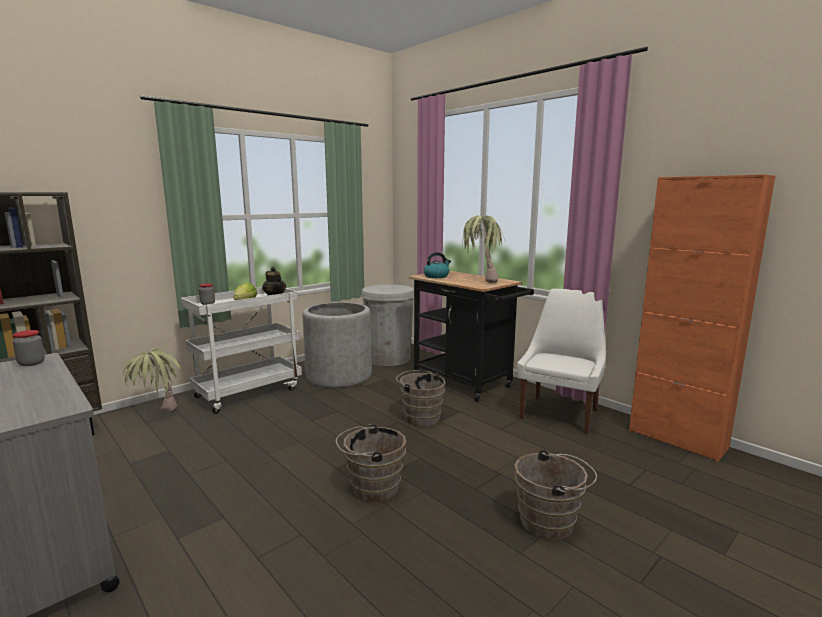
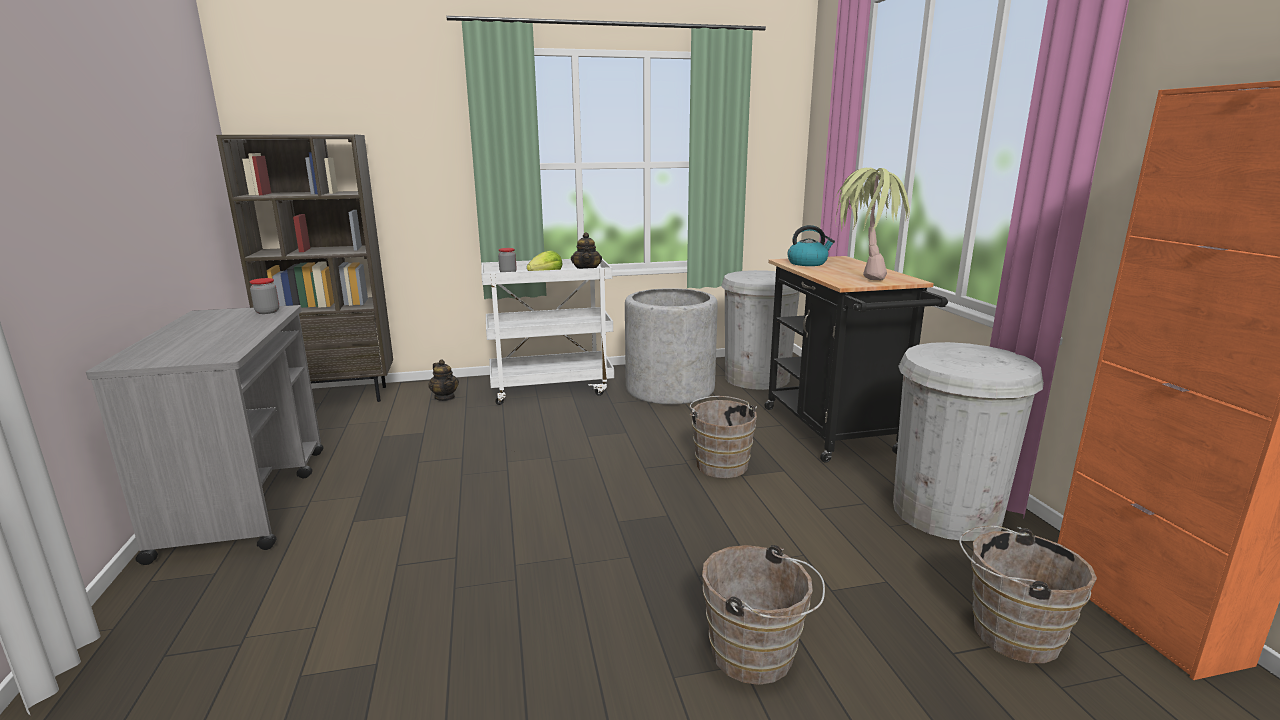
camera: 30 degrees right, 5 degrees up
(159, 418) = (445, 397): potted plant -> teapot
(371, 488) = (574, 532): brown bucket -> brown bucket (1008, 632)
(560, 413) = (946, 512): white chair -> white trash can

